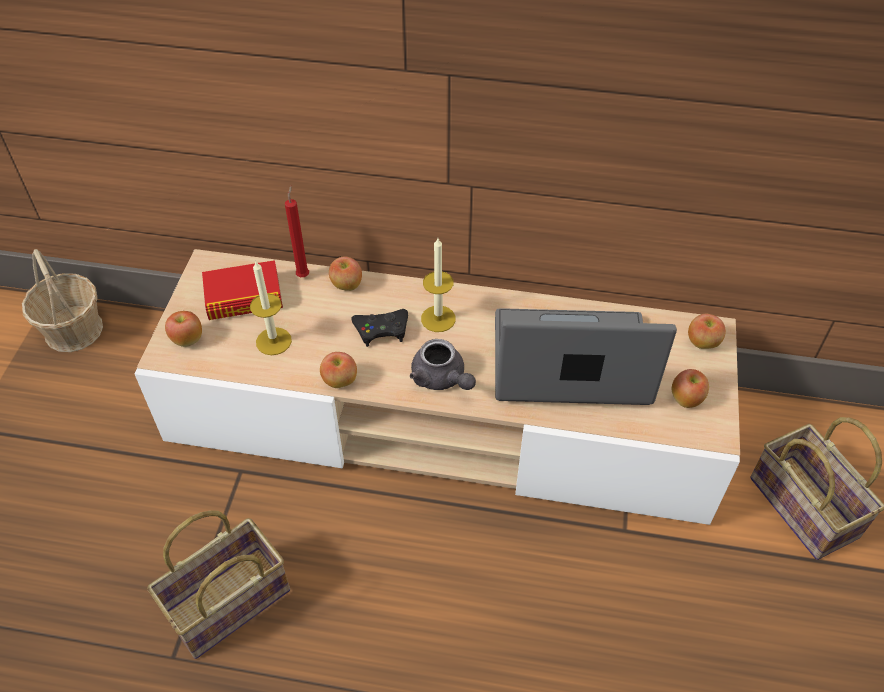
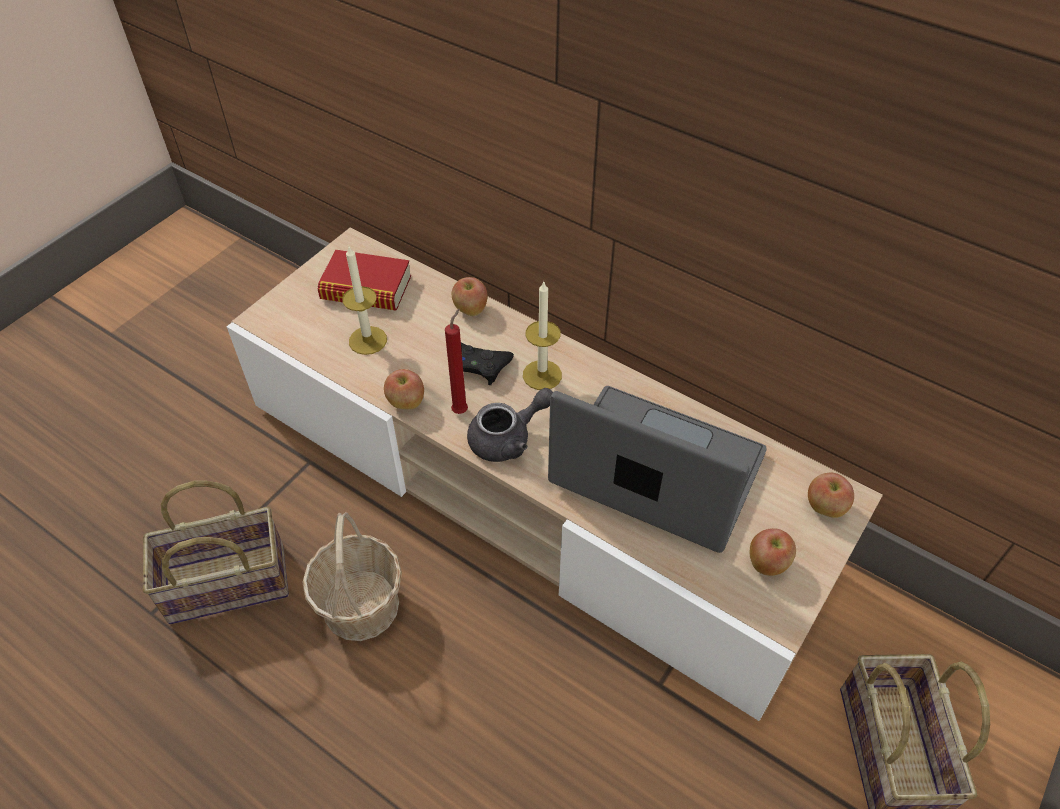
camera: 25 degrees right, 0 degrees up
(74, 329) = (242, 275): basket -> basket (361, 605)
(187, 339) = (291, 311): apple -> none
(303, 274) = (435, 285): red candle -> red candle (461, 410)
(441, 379) = (508, 438): grey teapot -> grey teapot turned 105 degrees counterclockwise

